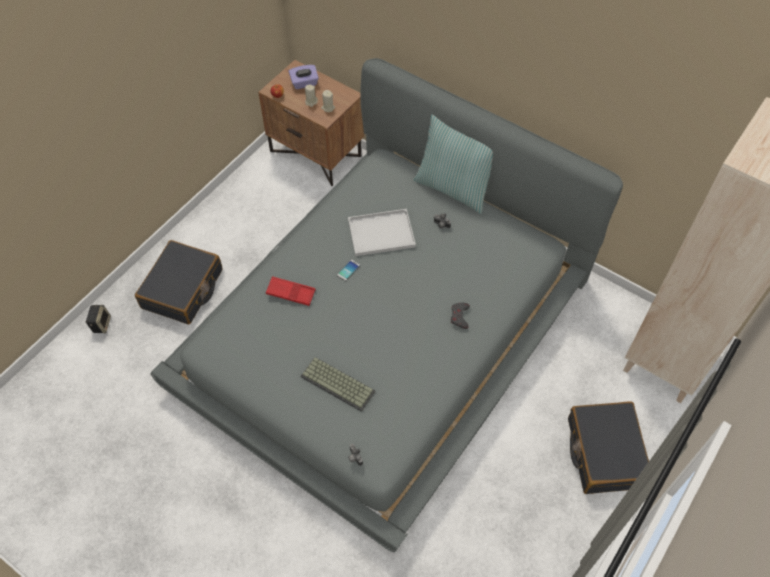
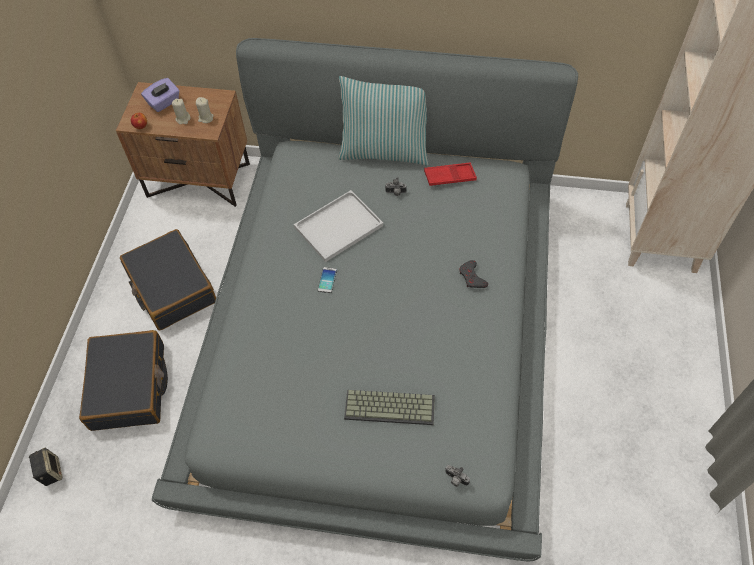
camera: 25 degrees left, 0 degrees up
(291, 293) = (278, 332): red tray -> red tray (450, 177)
(604, 453) = (661, 353): black suitcase -> black suitcase (171, 287)

